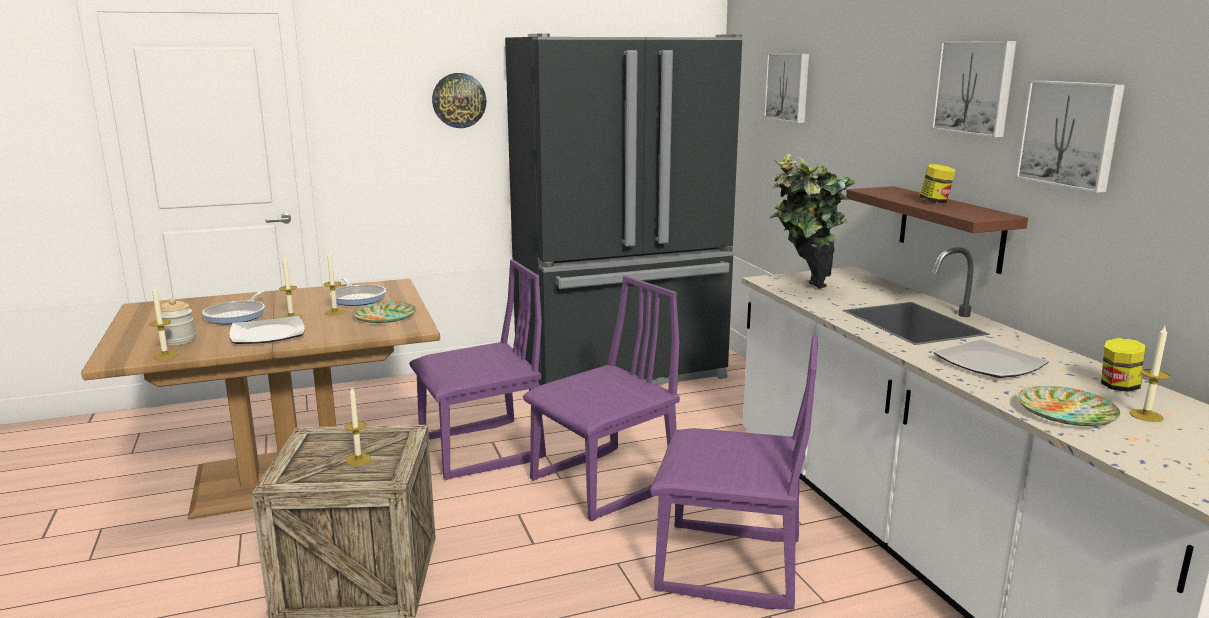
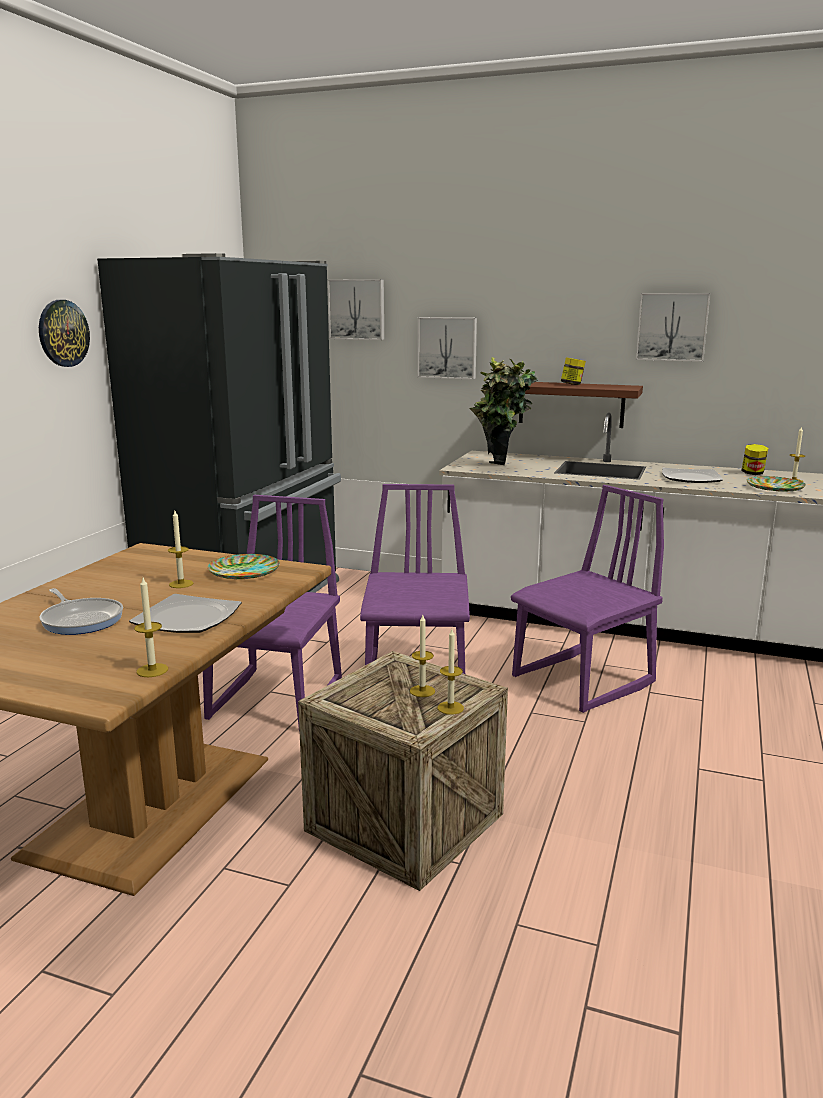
camera: 50 degrees left, 0 degrees up
(178, 340) = (109, 657): jar -> none
(291, 317) = (151, 601): candle -> candle (450, 708)
(358, 298) = (155, 568): frying pan -> none
(975, 87) = (584, 300): picture -> picture (447, 347)

